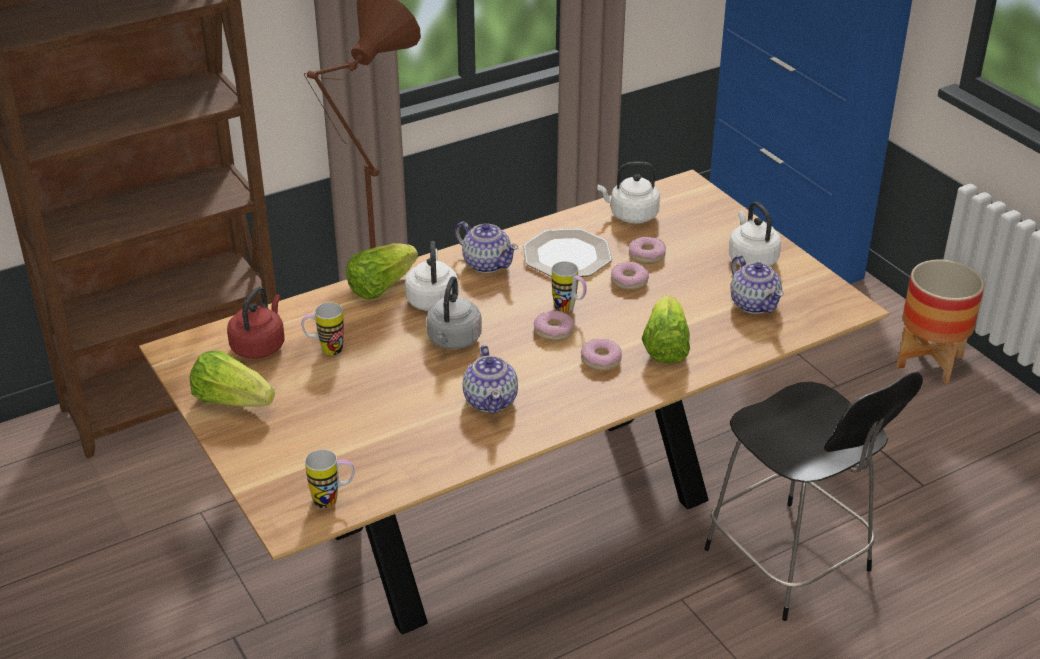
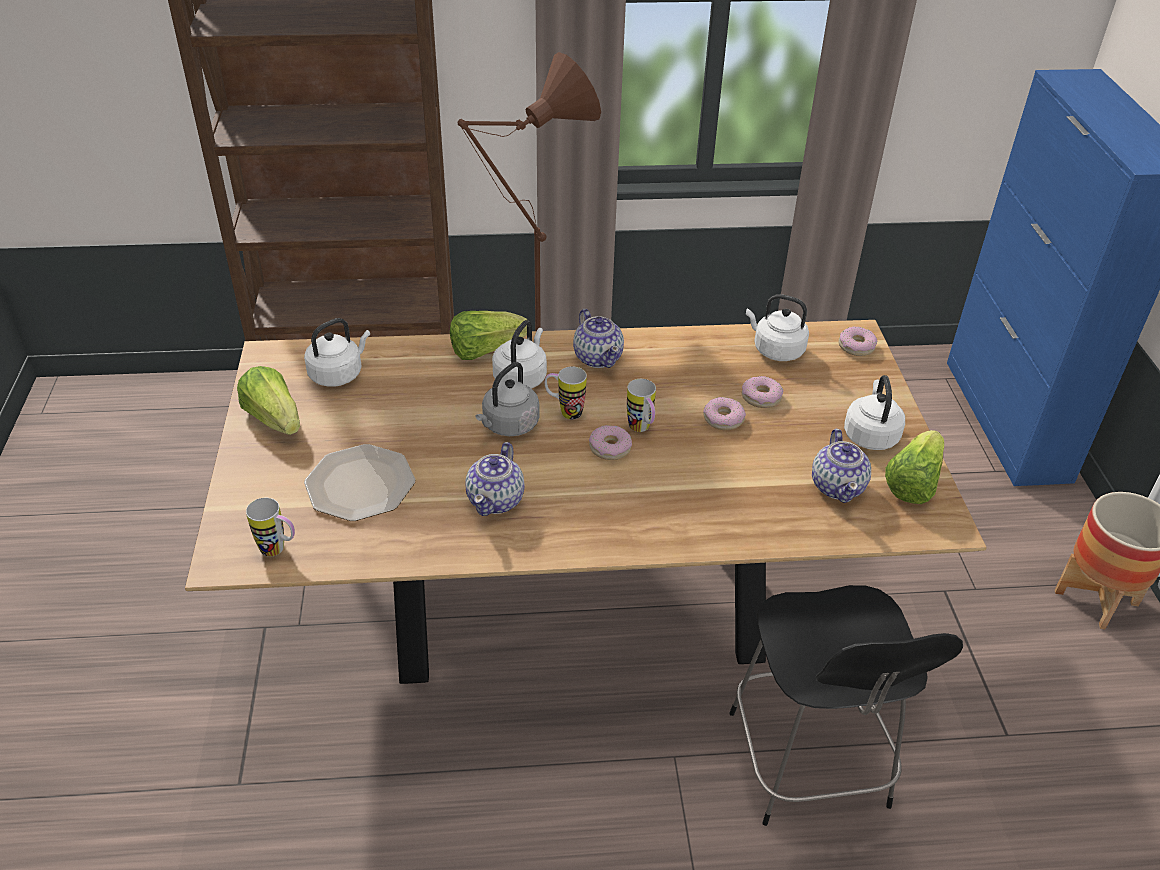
camera: 25 degrees right, 5 degrees up
(259, 346) = (338, 374): red kettle -> white kettle
(325, 350) = (389, 397): mug -> mug (564, 412)
(567, 256) = (681, 373): plate -> plate (359, 485)
(601, 360) = (633, 495): donut -> donut (856, 346)
(665, 347) = (709, 502): lettuce -> lettuce (912, 483)

